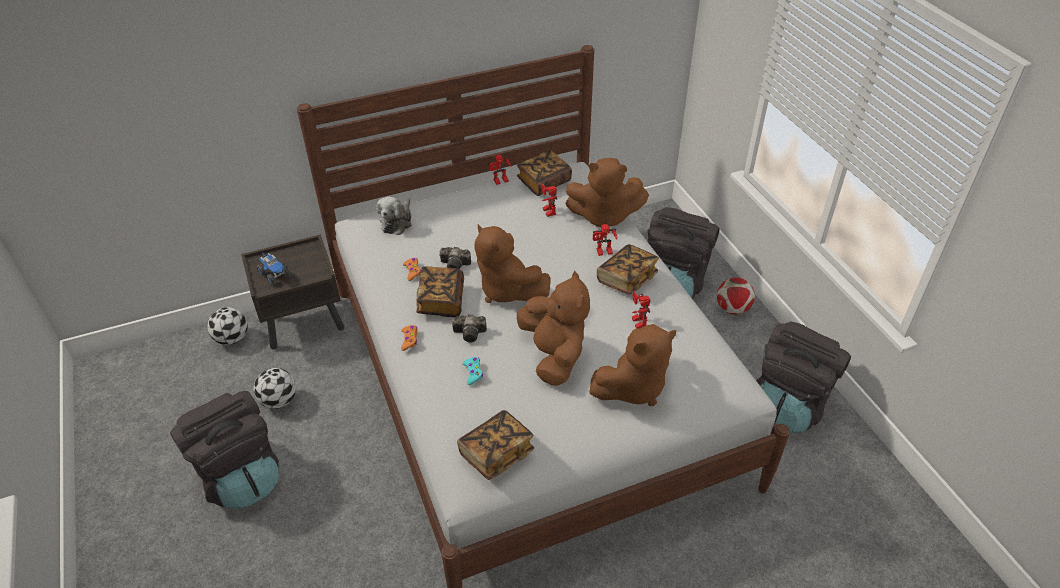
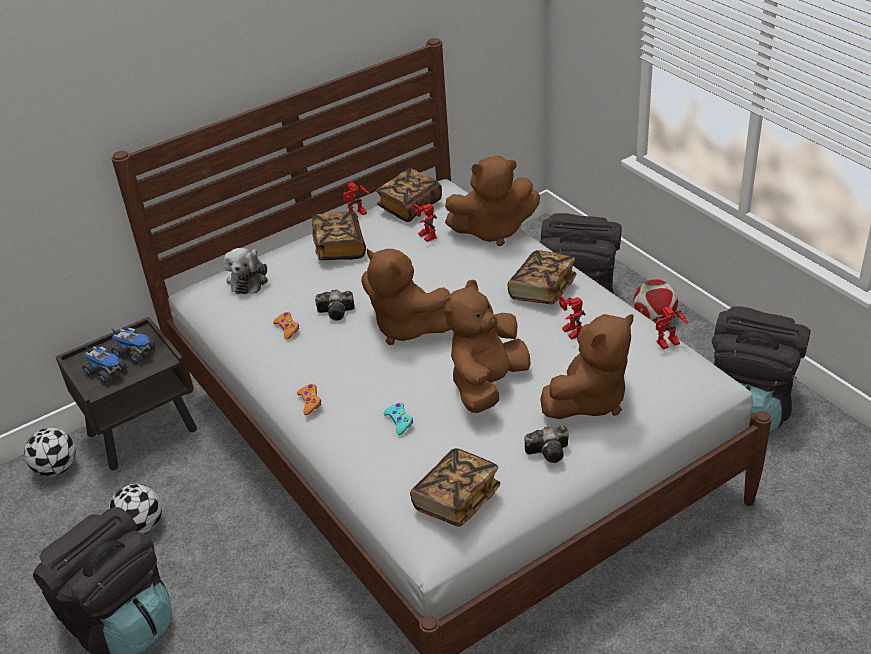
camera: 10 degrees left, 5 degrees down
(301, 263) = (135, 353): none -> toy truck
(441, 301) = (333, 353): book -> book (339, 248)
(471, 333) = (382, 381): camera -> camera (550, 451)
(554, 355) = (487, 385): brown plush toy -> brown plush toy turned 120 degrees counterclockwise
(603, 253) = (506, 268): toy robot -> toy robot (668, 345)

